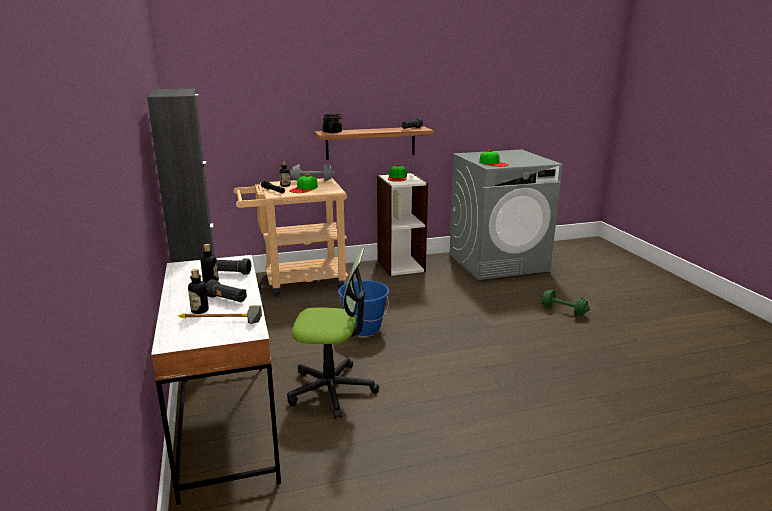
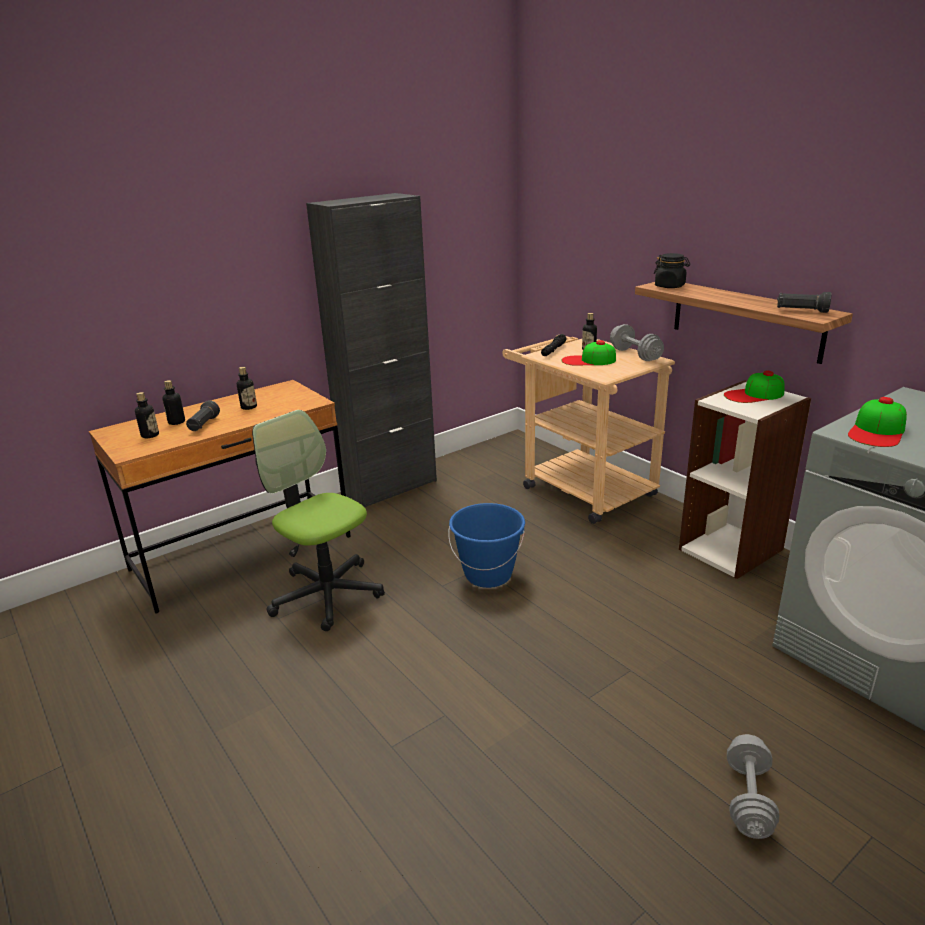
camera: 70 degrees right, 5 degrees up
(217, 322) = (150, 435): hammer -> bottle
(226, 425) = (243, 553): white desk -> brown desk
(231, 273) = (274, 408): black flashlight -> none
(332, 390) = (326, 594): office chair -> office chair turned 150 degrees clockwise
(563, 311) = (748, 799): green dumbbell -> grey dumbbell

